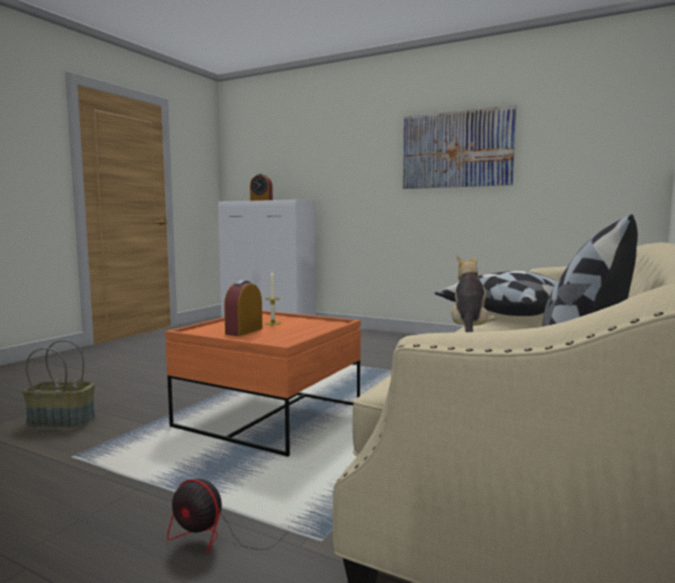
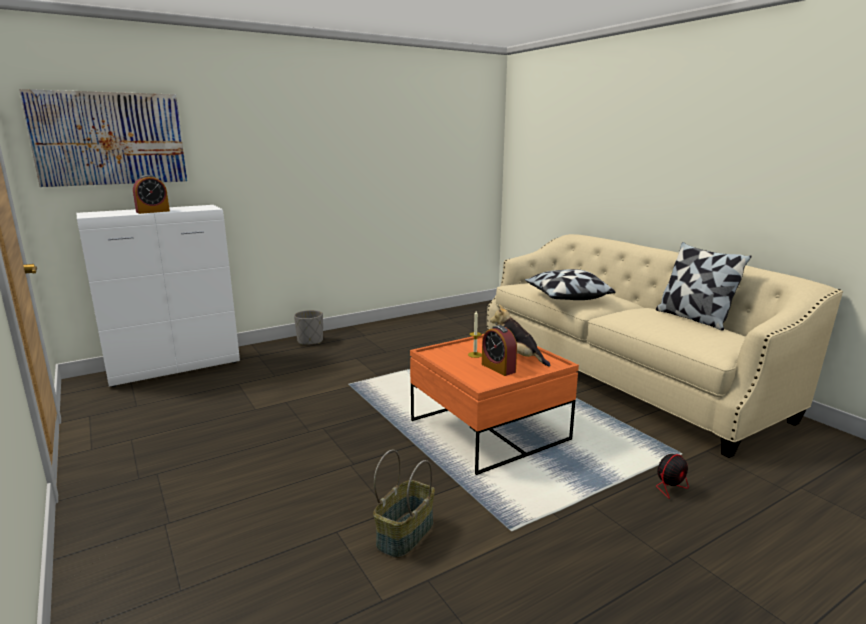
camera: 60 degrees left, 10 degrees up
(368, 334) = (310, 341): none -> grey planter
(456, 149) = (367, 149): picture -> picture (110, 139)
(469, 331) = (615, 317): plush toy -> plush toy (518, 357)

